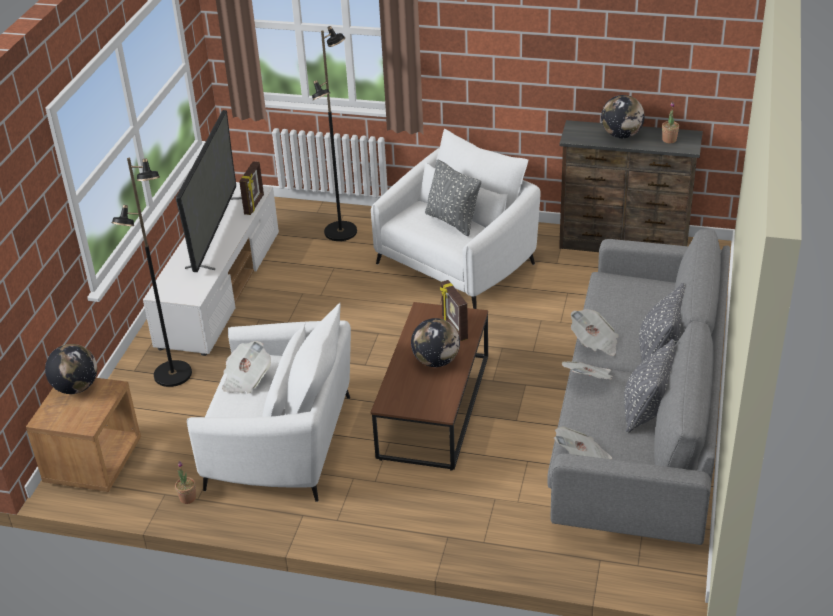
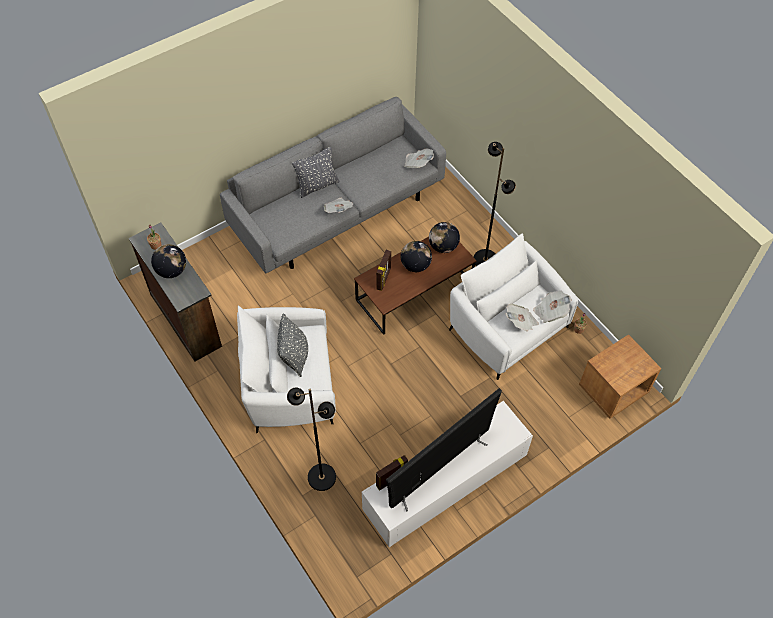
camera: 140 degrees left, 20 degrees up
(76, 387) = (619, 377): globe -> globe (443, 246)
(173, 375) = (529, 424): black floor lamp -> black floor lamp (485, 259)
(589, 380) = (367, 194): newspaper -> newspaper (550, 311)
(646, 411) = (364, 164): grey pillow -> none

